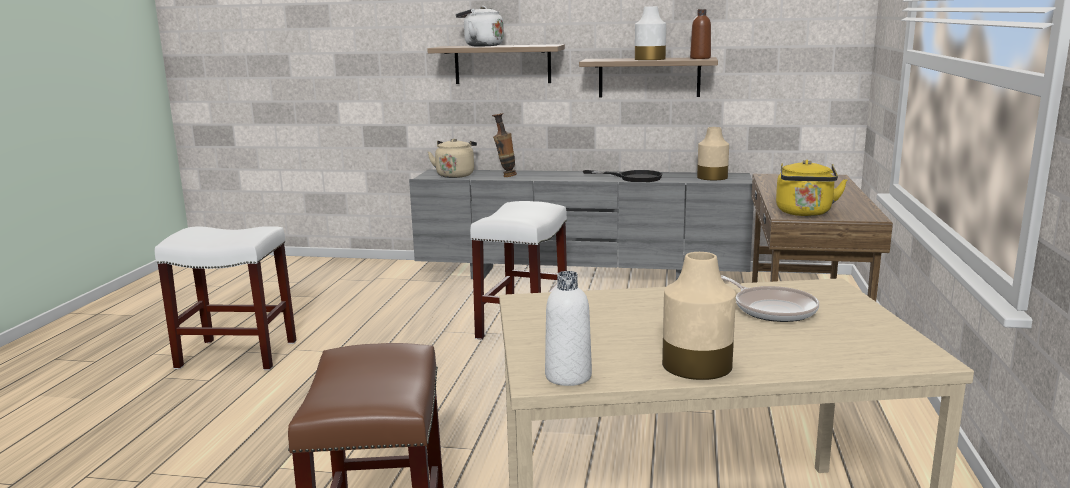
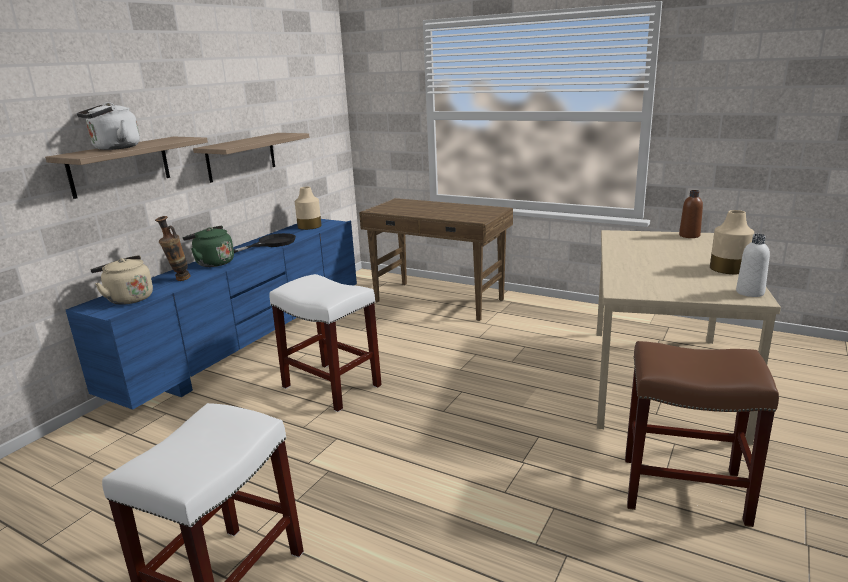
camera: 70 degrees left, 5 degrees up
(557, 175) = (213, 263): none -> green kettle
(580, 276) = (248, 346): grey cabinet -> blue cabinet
(649, 59) = (258, 140): white vase -> none
(700, 58) = (284, 134): brown bottle -> brown bottle (689, 235)
(772, 309) = (648, 246): frying pan -> none
(804, 213) = (478, 216): yellow kettle -> none

